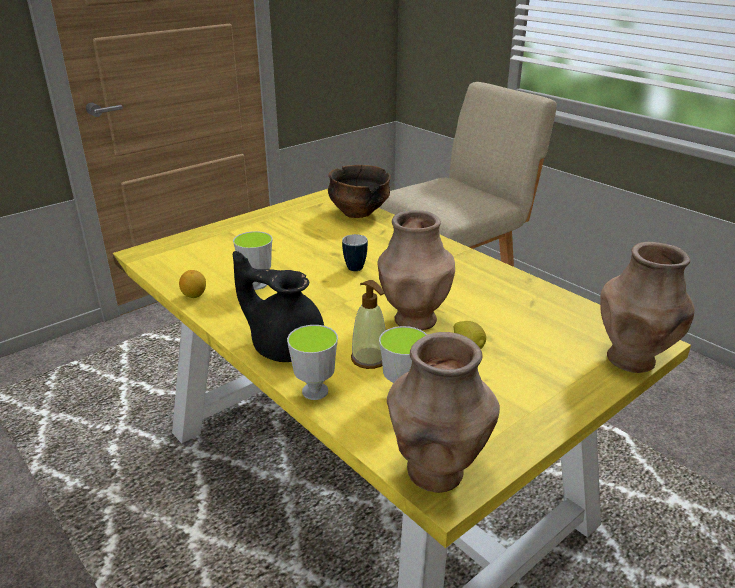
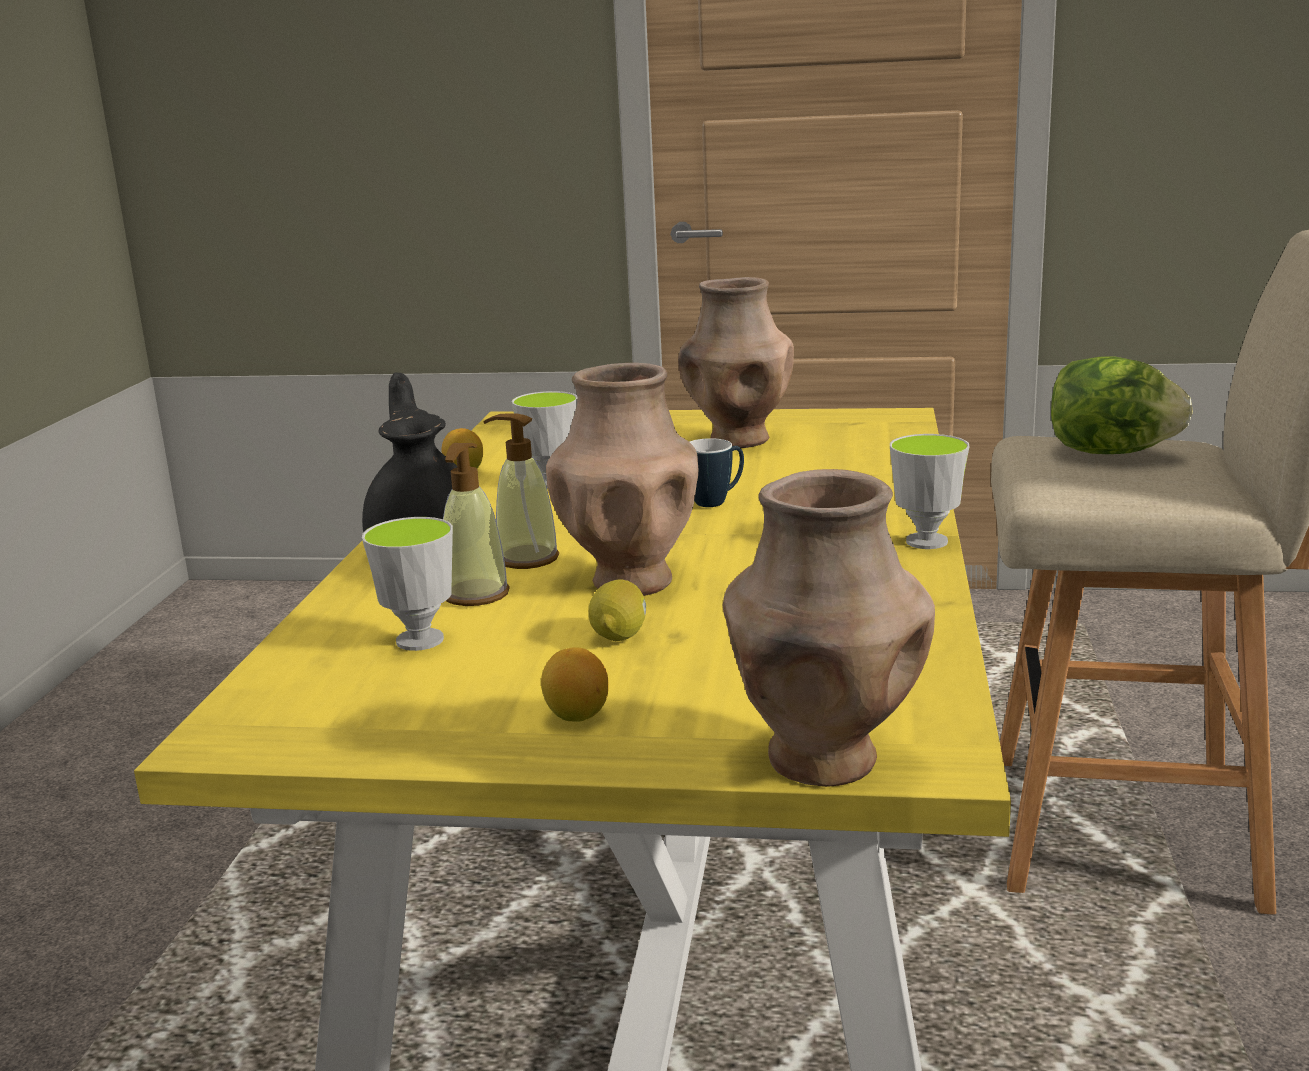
camera: 50 degrees right, 10 degrees down
(315, 391) = (347, 597): cup -> cup (926, 541)
(346, 330) = (527, 559): none -> soap dispenser
(358, 213) = (888, 445): bowl -> none
(436, 473) = (256, 720): brown vase -> brown vase (738, 440)
(438, 192) = (1111, 453): none -> lettuce
(536, 389) = (576, 715): none -> lemon

